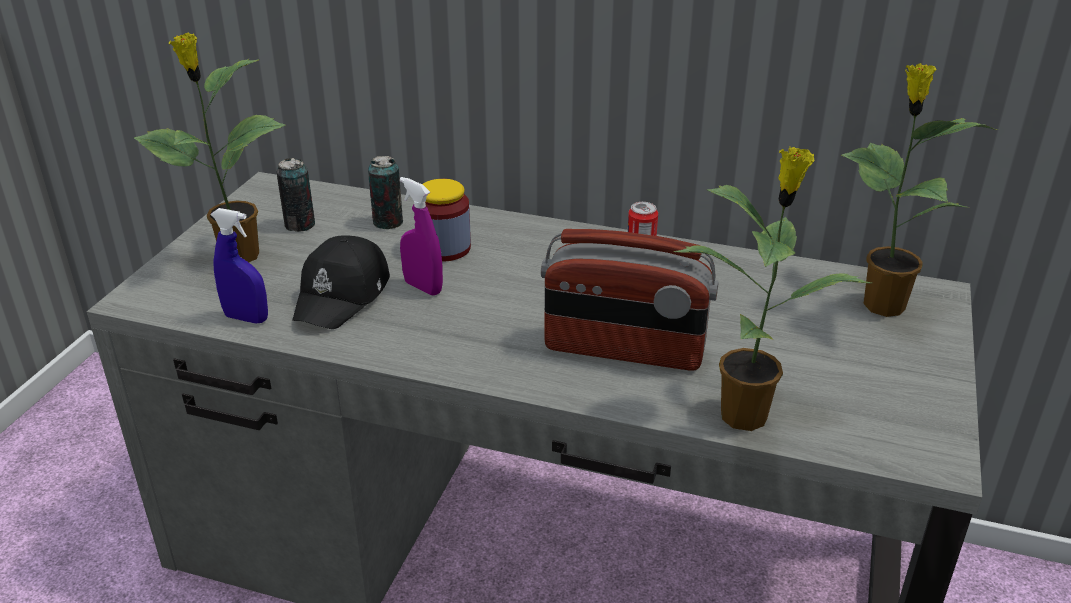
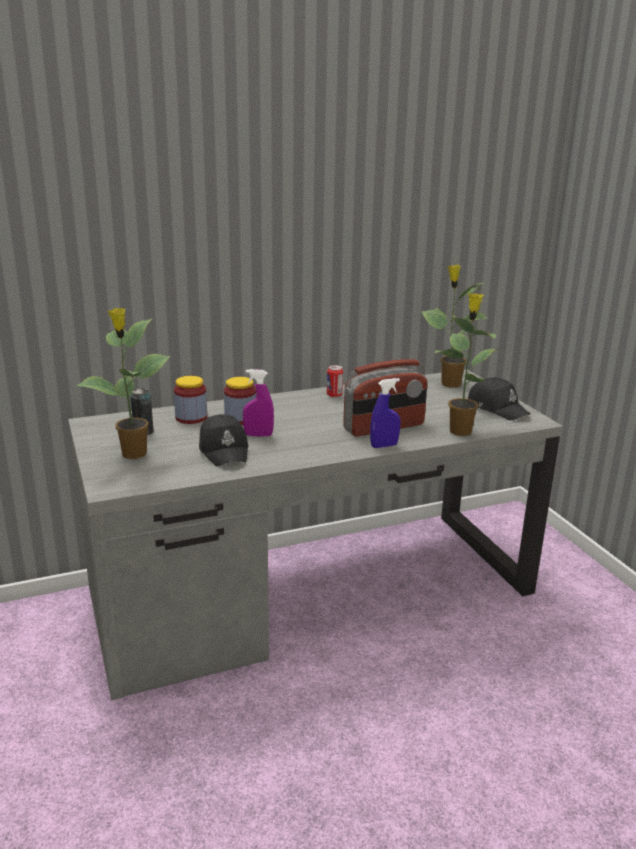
camera: 40 degrees left, 10 degrees down
(246, 318) = (190, 474): blue spray bottle -> blue spray bottle (384, 446)
(388, 222) = (191, 417): can -> jar
(897, 394) = (497, 408): none -> black cap

